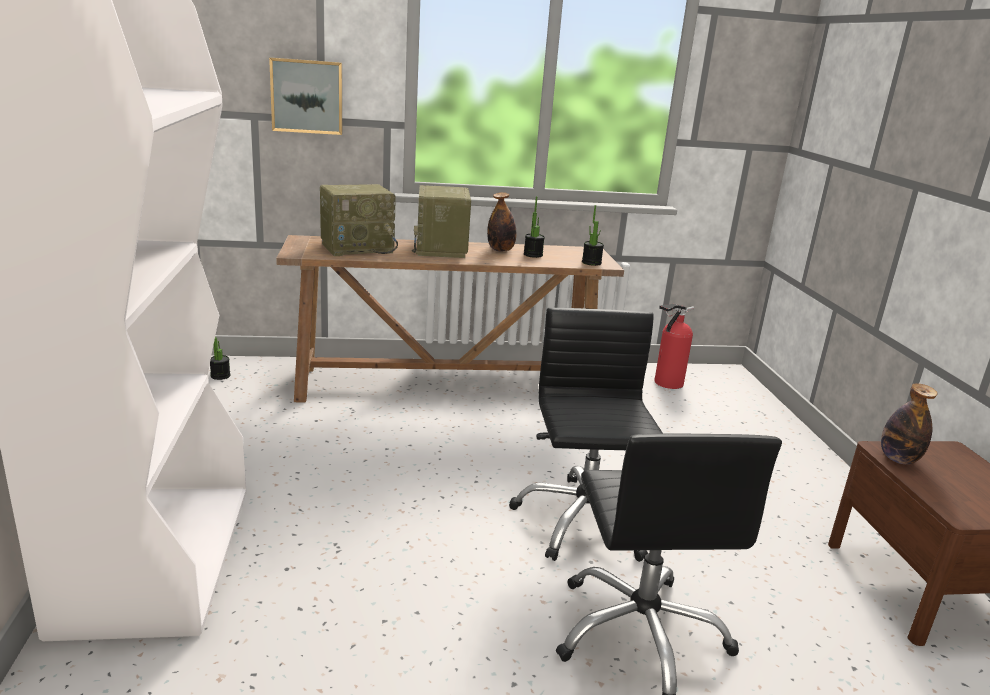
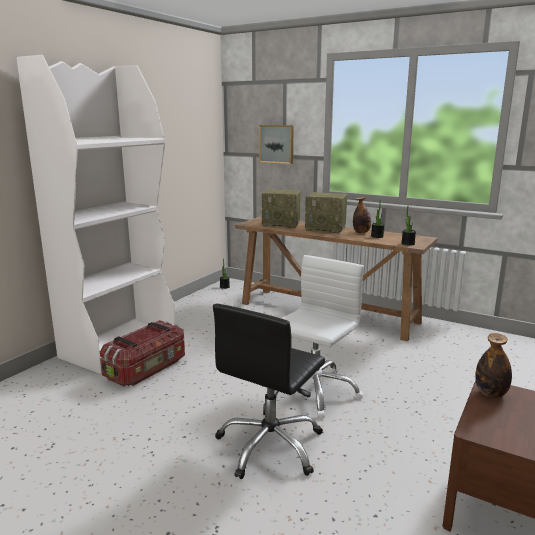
camera: 40 degrees right, 5 degrees down
(285, 586) = (147, 369): none -> storage box
(442, 249) = (326, 229): radio -> radio turned 105 degrees counterclockwise
(583, 521) = (314, 390): black office chair -> white office chair
(666, 383) = (482, 342): fire extinguisher -> none

